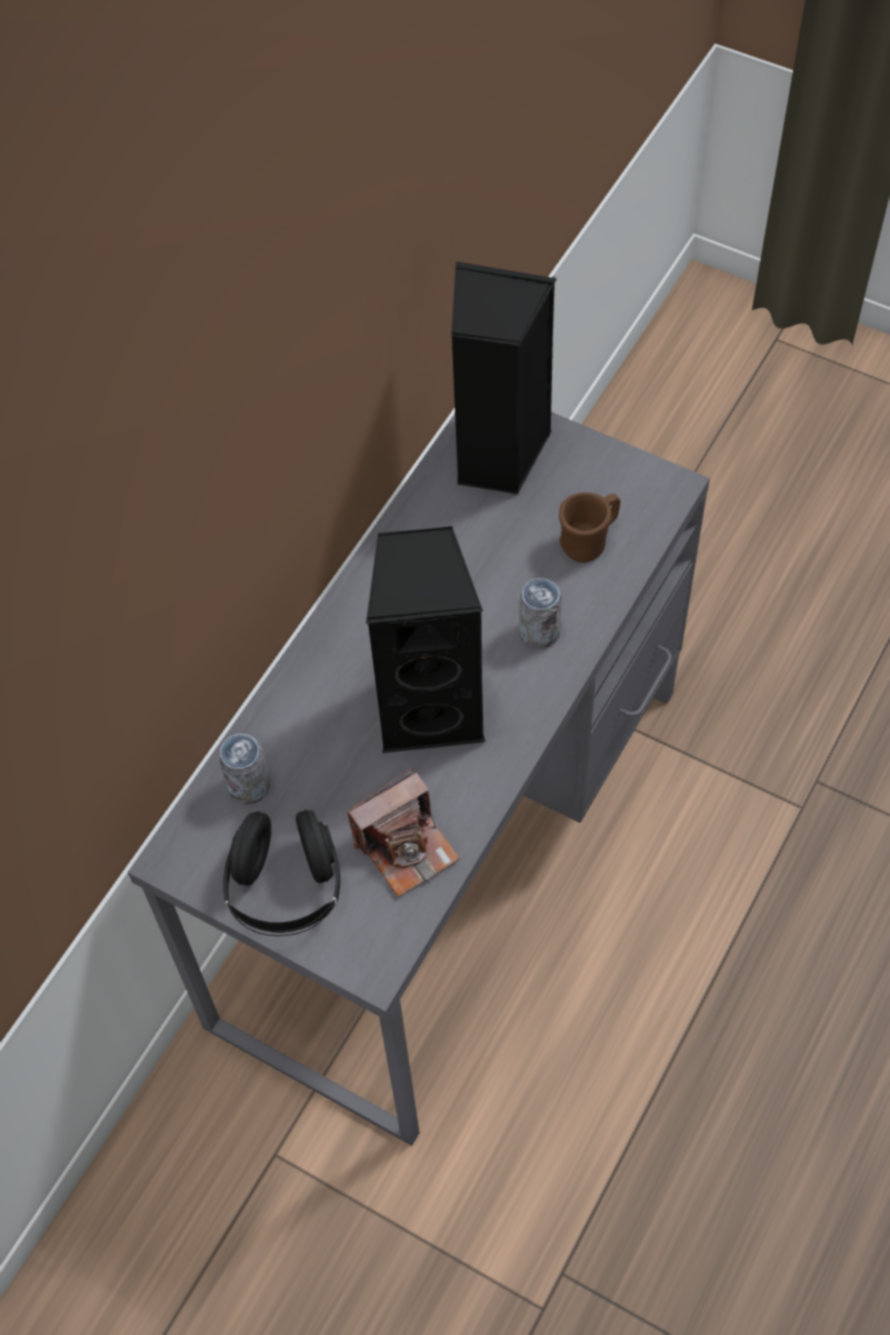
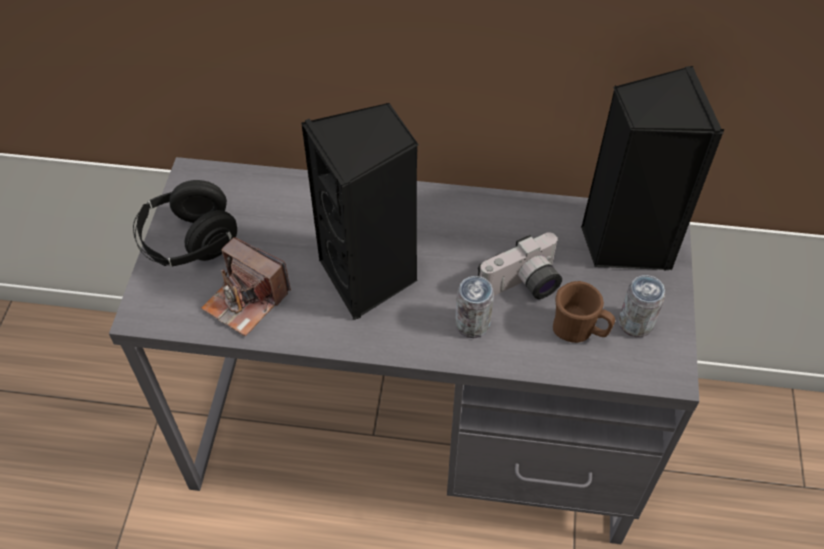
camera: 65 degrees right, 5 degrees down
(249, 786) = (262, 195): can -> can (635, 323)
(512, 569) = (522, 287): none -> camera

